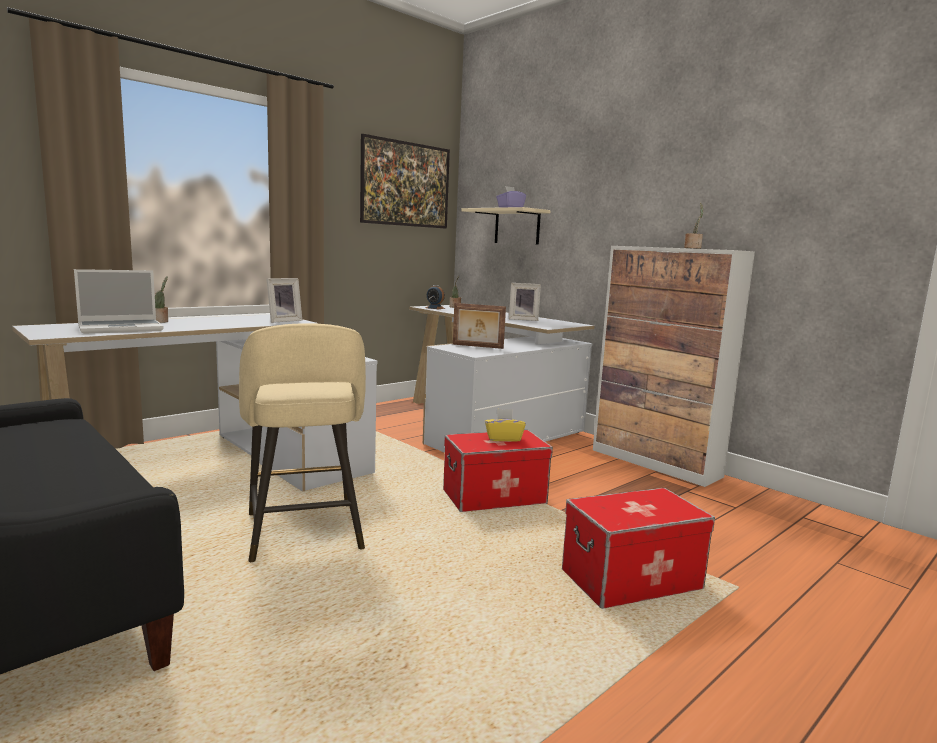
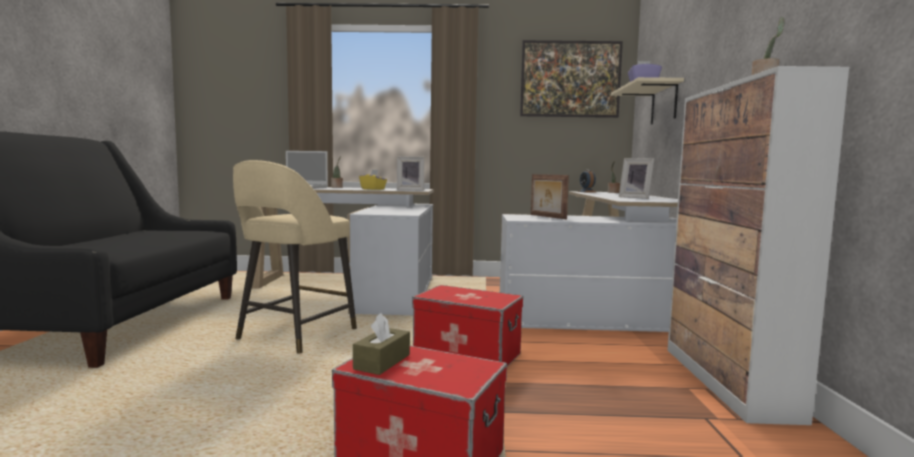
camera: 45 degrees right, 5 degrees down
(503, 438) = (477, 295): yellow tissue box -> yellow tissue box (373, 189)
(616, 514) = (382, 362): none -> brown tissue box

